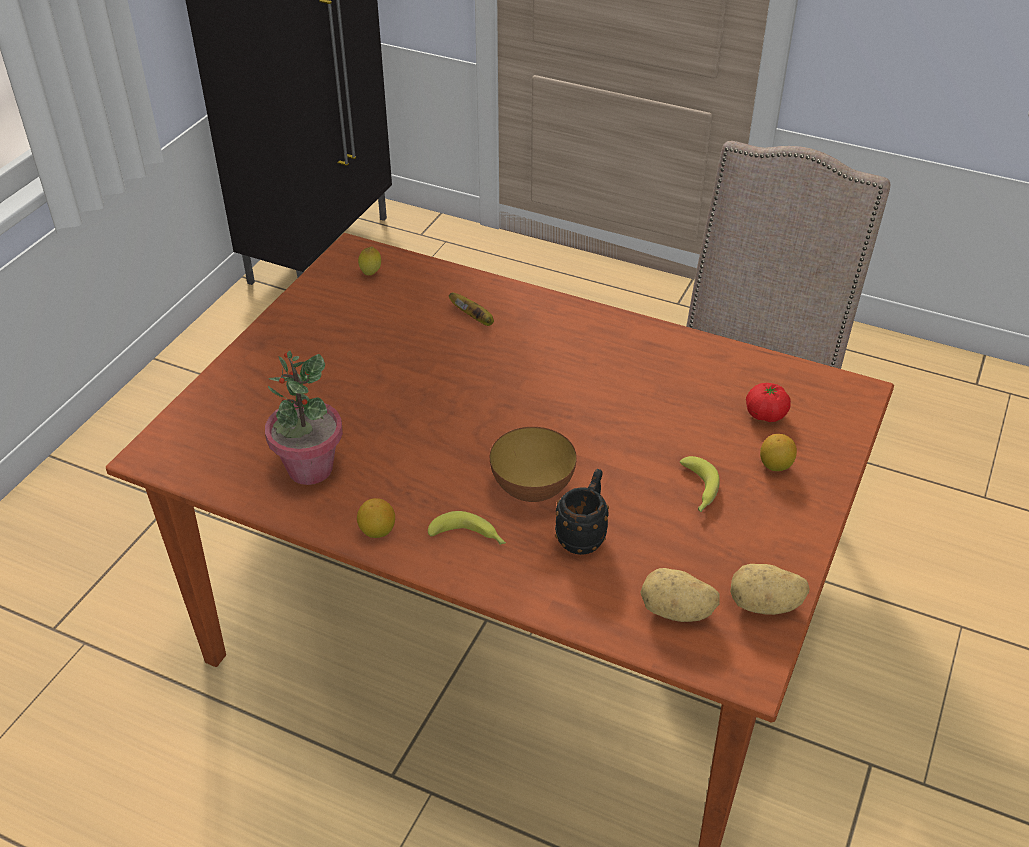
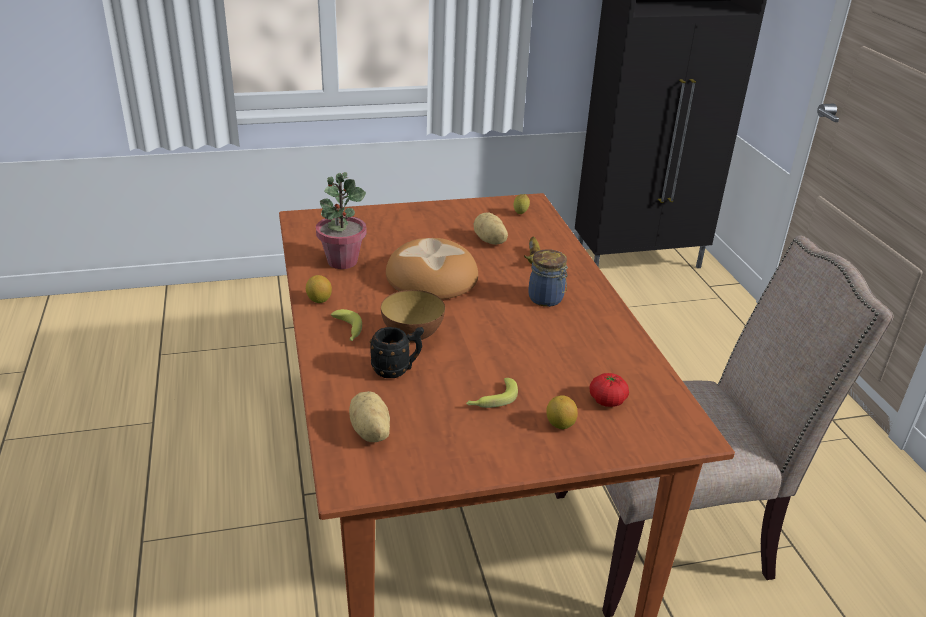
camera: 50 degrees right, 10 degrees down
(430, 413) = (433, 277): none -> bread
(562, 354) = (547, 299): none -> jar
(765, 605) = (416, 469): potato -> potato (489, 241)

